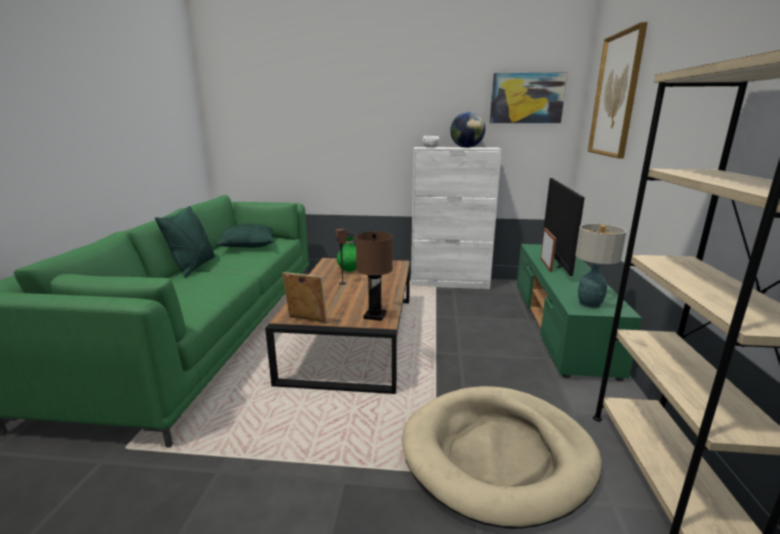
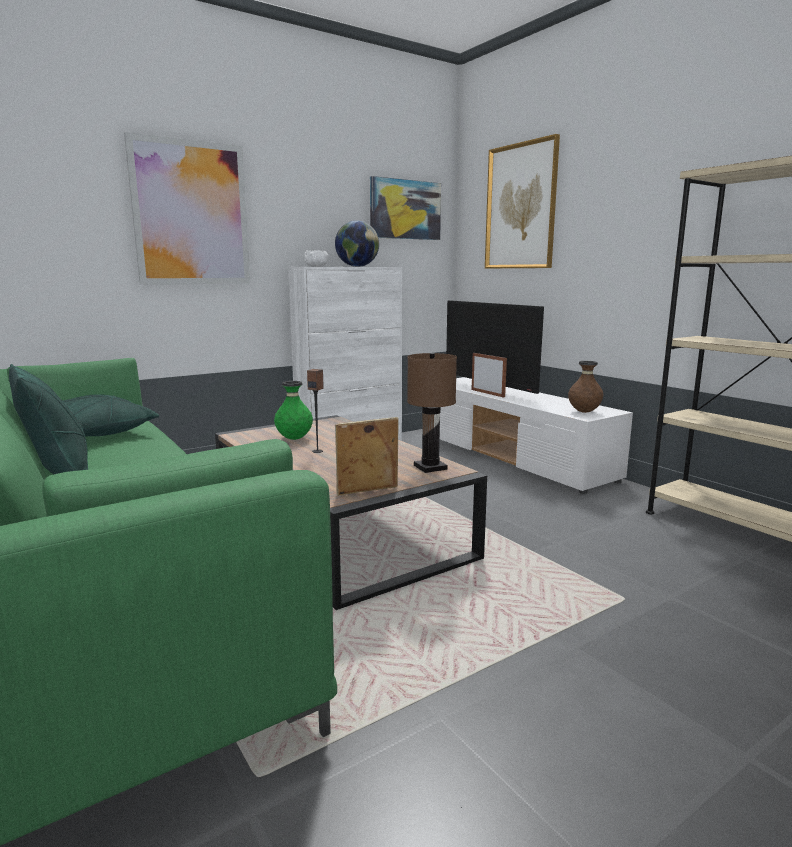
camera: 40 degrees left, 5 degrees down
(351, 112) = (191, 214): none -> picture
(498, 455) = (639, 565): beige dog bed -> none
(561, 326) = (515, 457): green tv stand -> white tv stand
(589, 304) = (584, 412): table lamp -> brown vase

